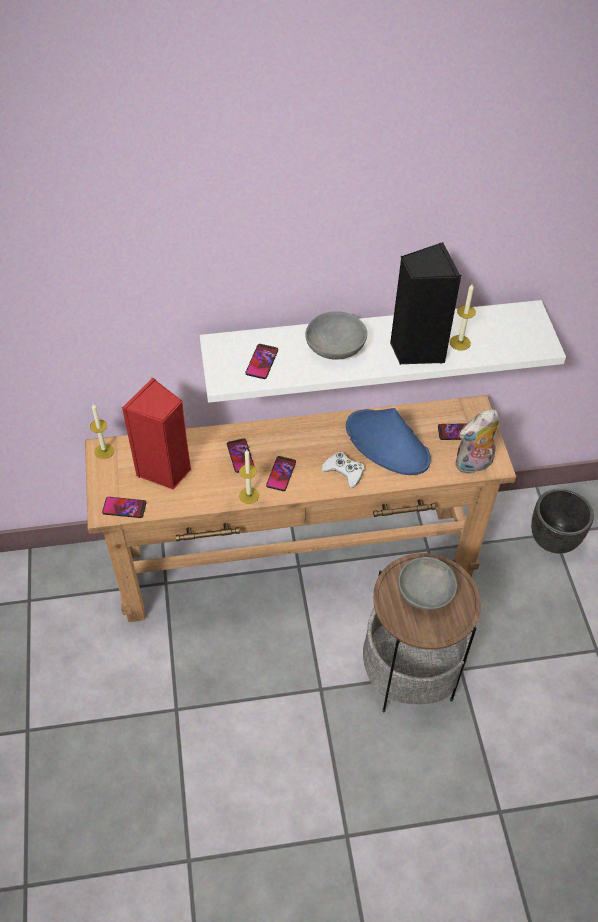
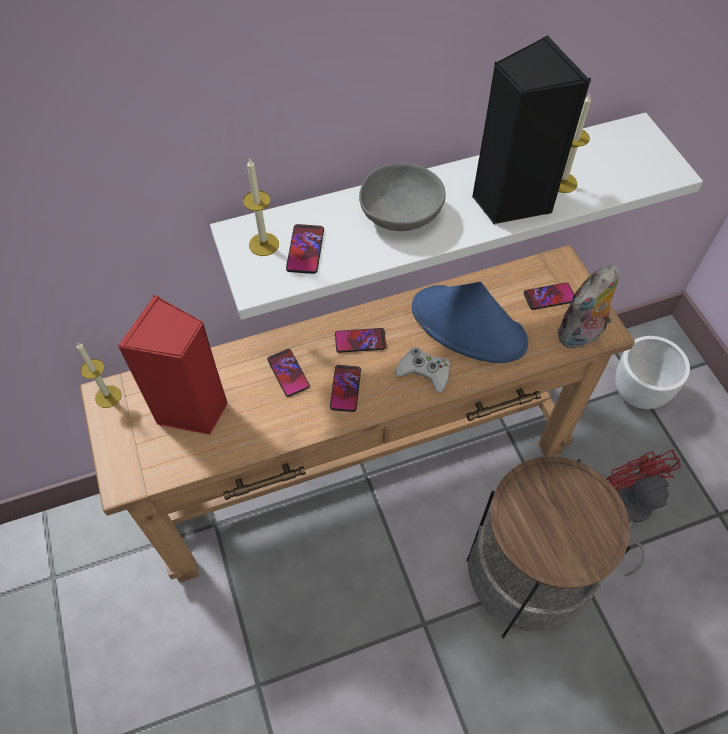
camera: 10 degrees left, 5 degrees up
(124, 508) = (148, 472): phone -> phone (360, 341)
(249, 495) = (310, 425): candle -> candle (264, 244)
(425, 593) = (556, 511): grey bowl -> none
(516, 634) = (627, 512): none -> red fan
(553, 540) = (638, 392): black planter -> white planter

